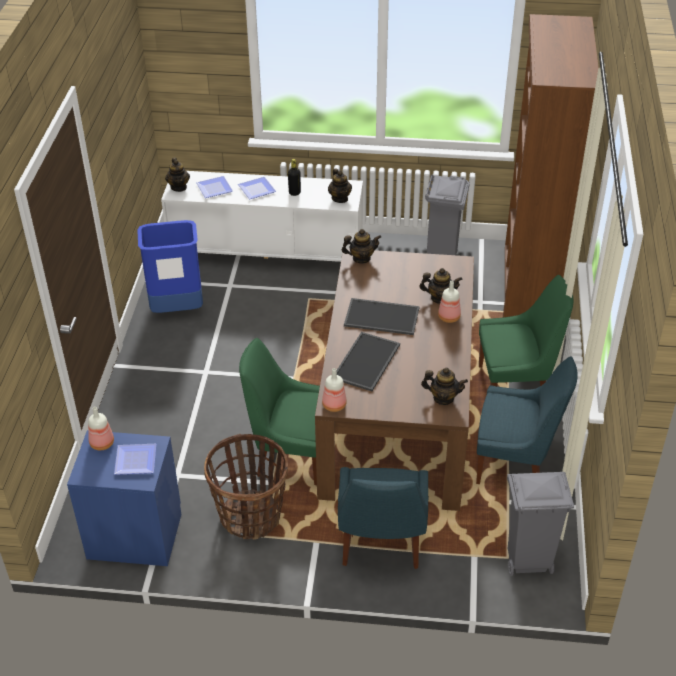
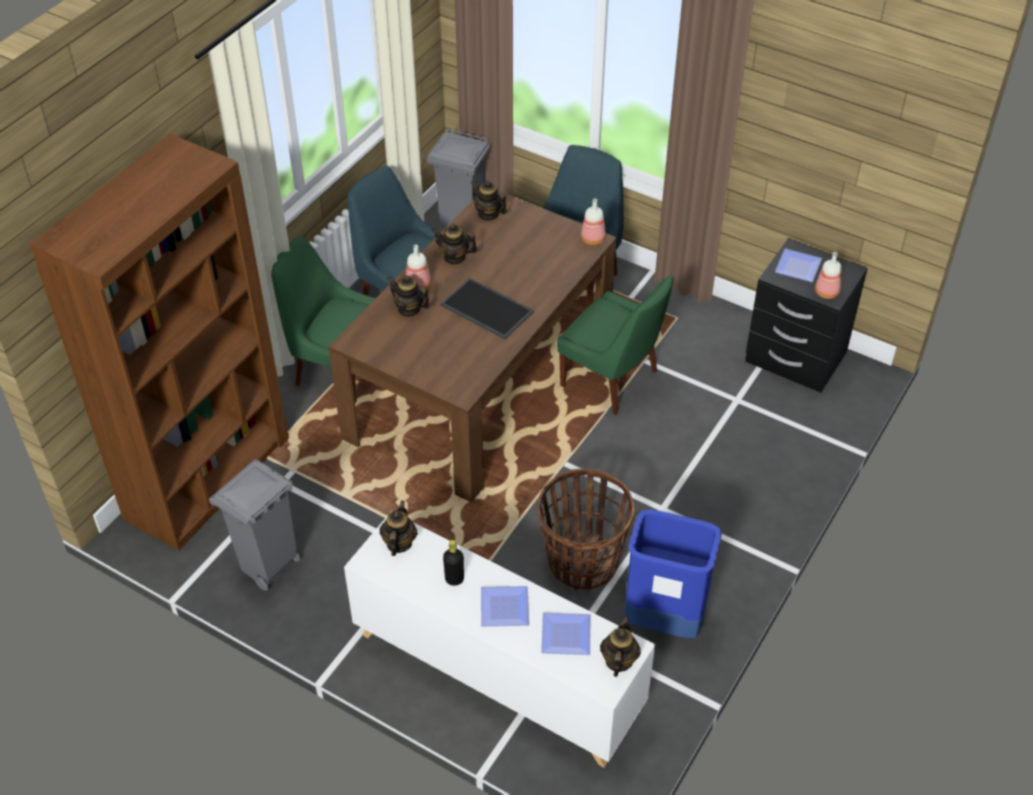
camera: 155 degrees left, 5 degrees up
(135, 534) = (795, 358): blue nightstand -> black nightstand
(251, 516) = (679, 338): basket -> basket (582, 562)
(361, 258) = (456, 388): teapot -> teapot (455, 257)
(367, 362) = (535, 267): tray -> none

